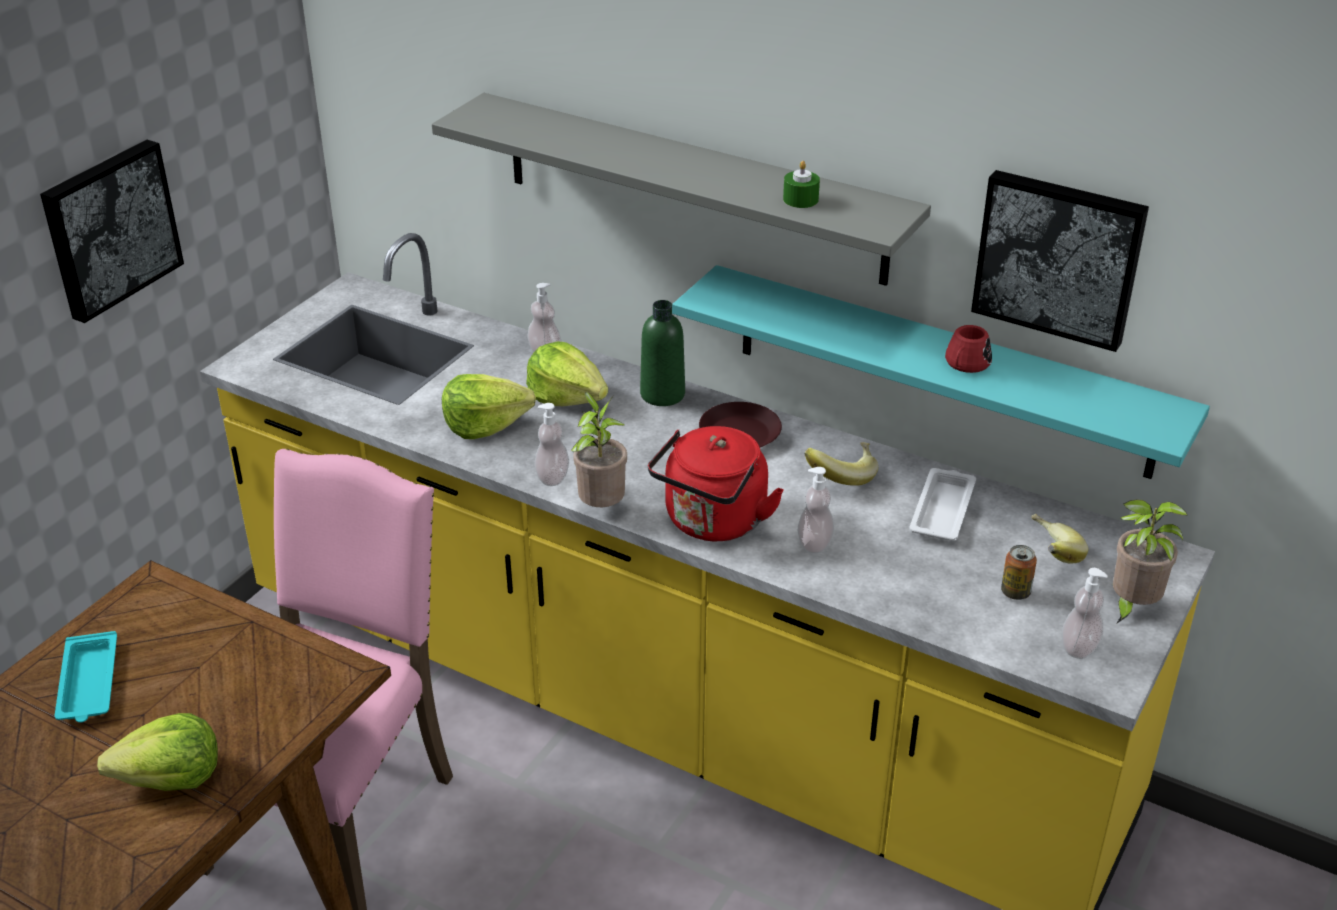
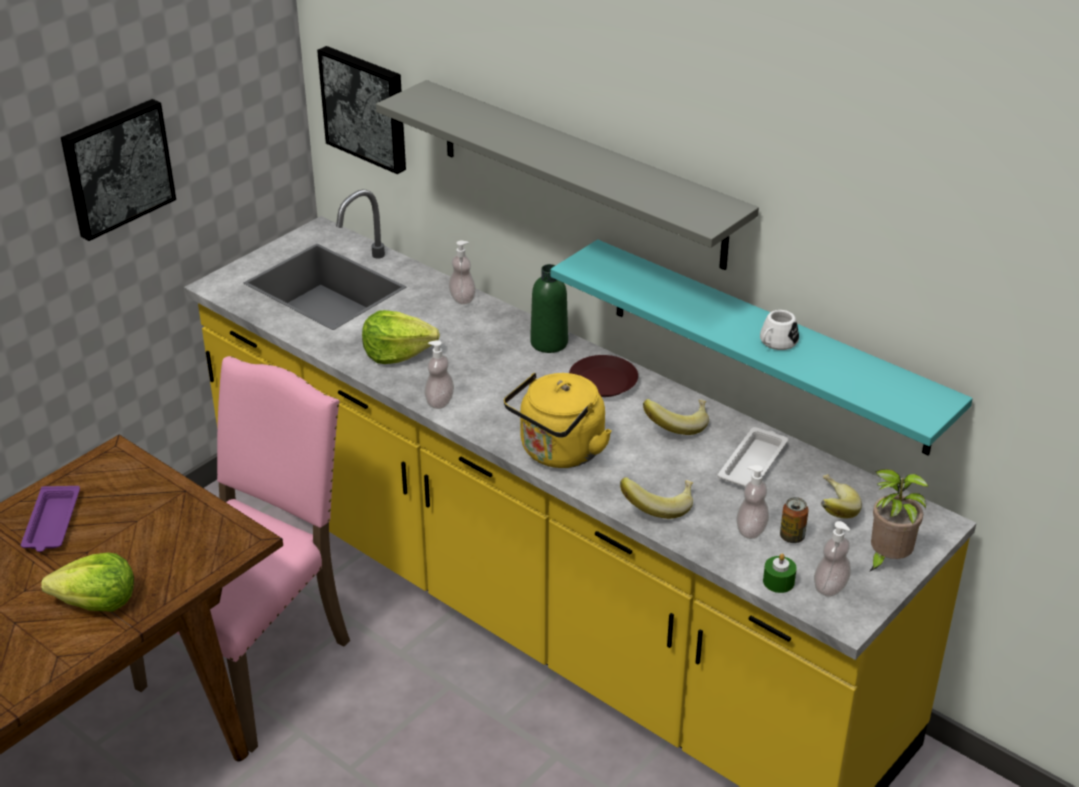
camera: 10 degrees right, 0 degrees up
(88, 684) = (52, 524): turquoise tray -> purple tray
(566, 397) = (469, 337): lettuce -> none
(601, 507) = (472, 430): potted plant -> none
(713, 523) = (559, 453): red kettle -> yellow kettle
(800, 199) = (651, 193): green candle -> green candle (778, 581)
(814, 543) = (637, 478): soap dispenser -> soap dispenser (751, 530)
(849, 573) = (658, 506): none -> banana
(965, 365) = (775, 343): red mug -> white mug
(1059, 257) = (856, 260): picture -> picture (366, 107)

